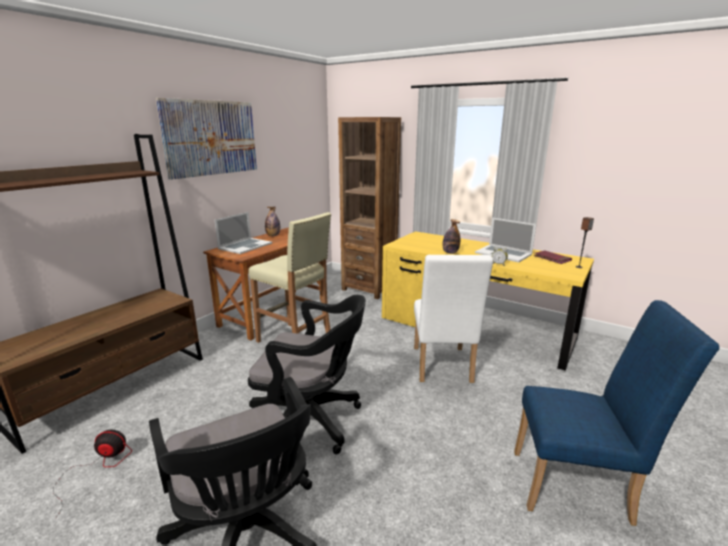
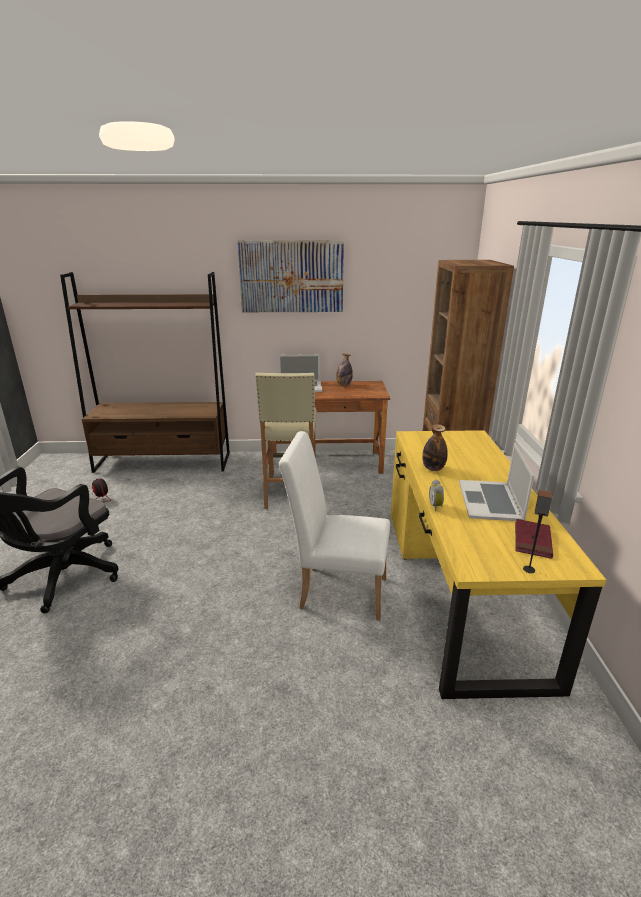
camera: 55 degrees right, 5 degrees up
(311, 421) = (187, 550): black office chair -> none
(442, 367) = (336, 590): white chair -> white chair turned 45 degrees clockwise
(579, 487) = (203, 755): blue chair -> none

